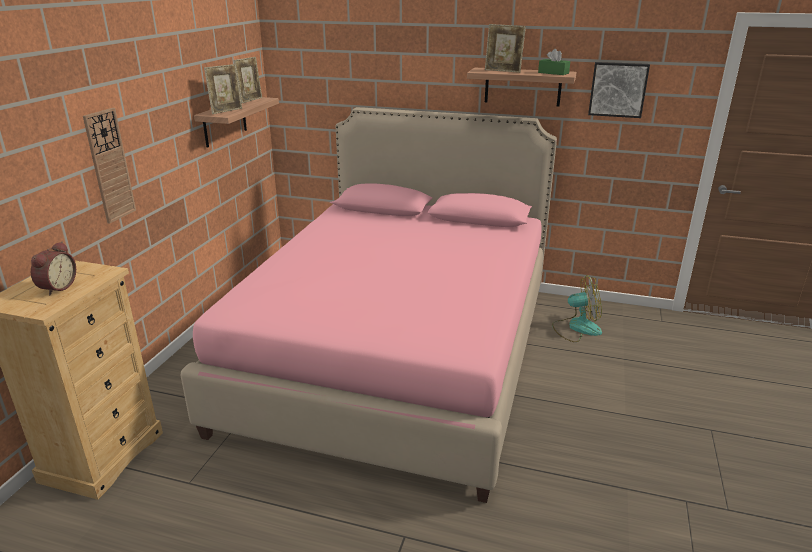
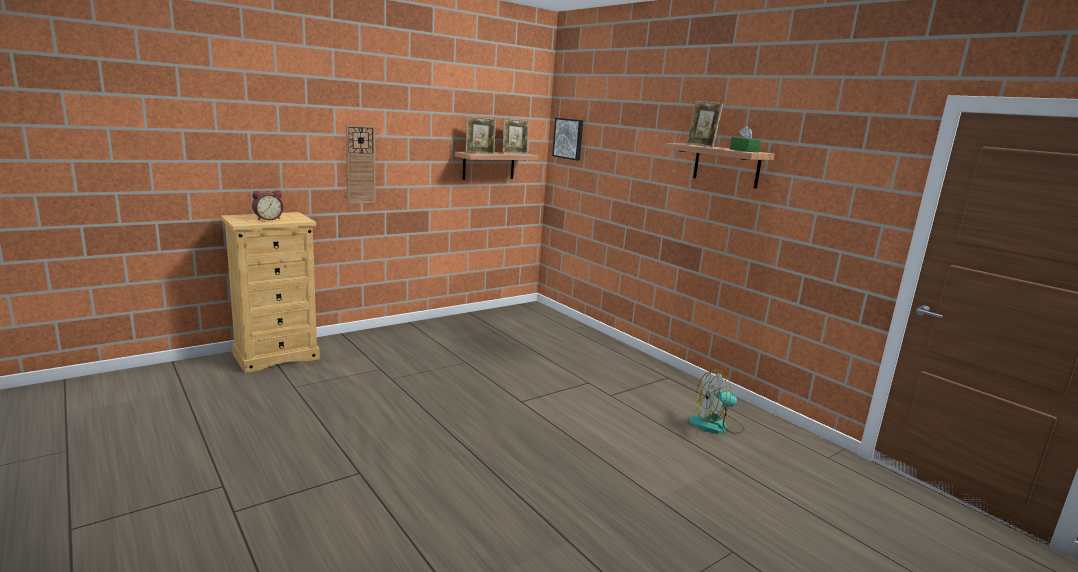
camera: 35 degrees right, 10 degrees down
(398, 354) = (526, 380): pink bed -> none
(576, 328) = (716, 425): fan -> fan turned 135 degrees clockwise
(618, 89) = (813, 175): picture -> picture (569, 138)

